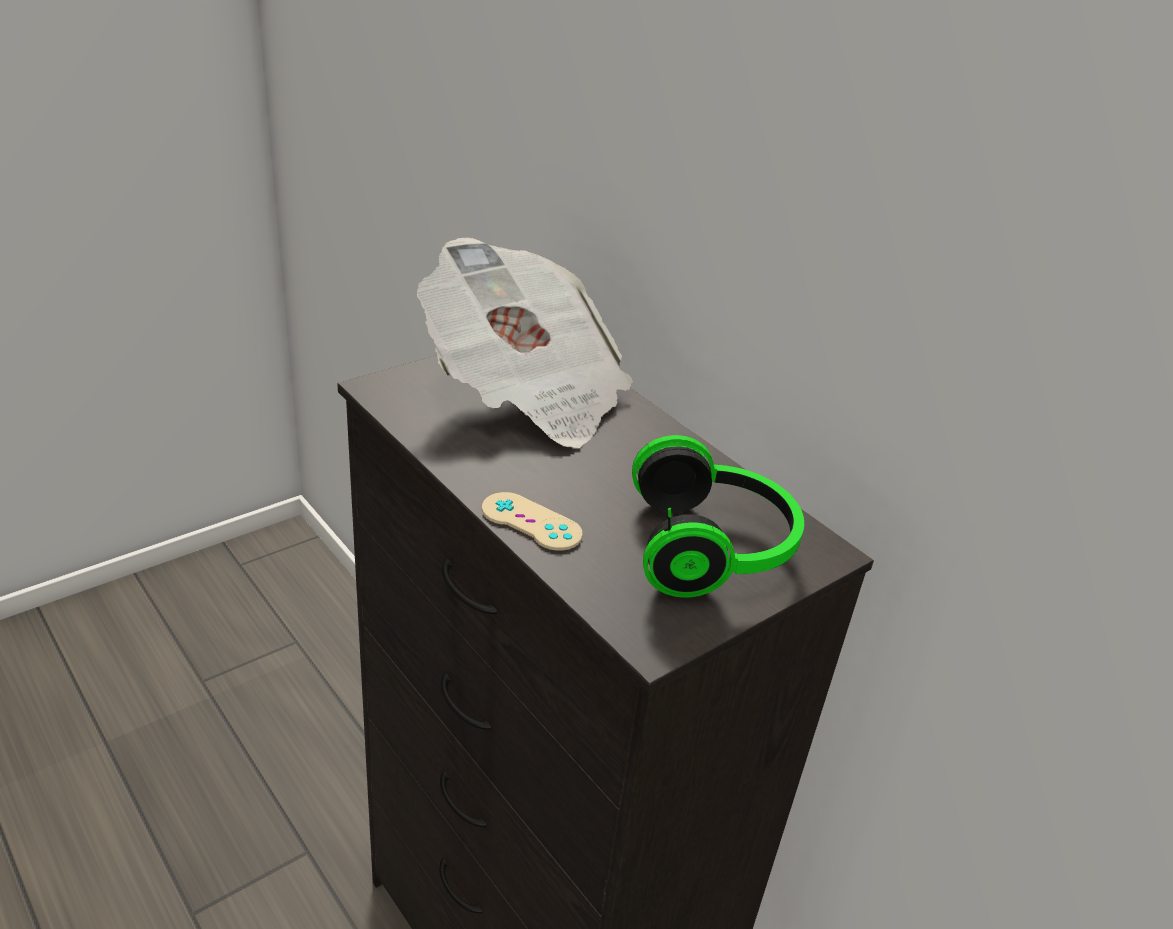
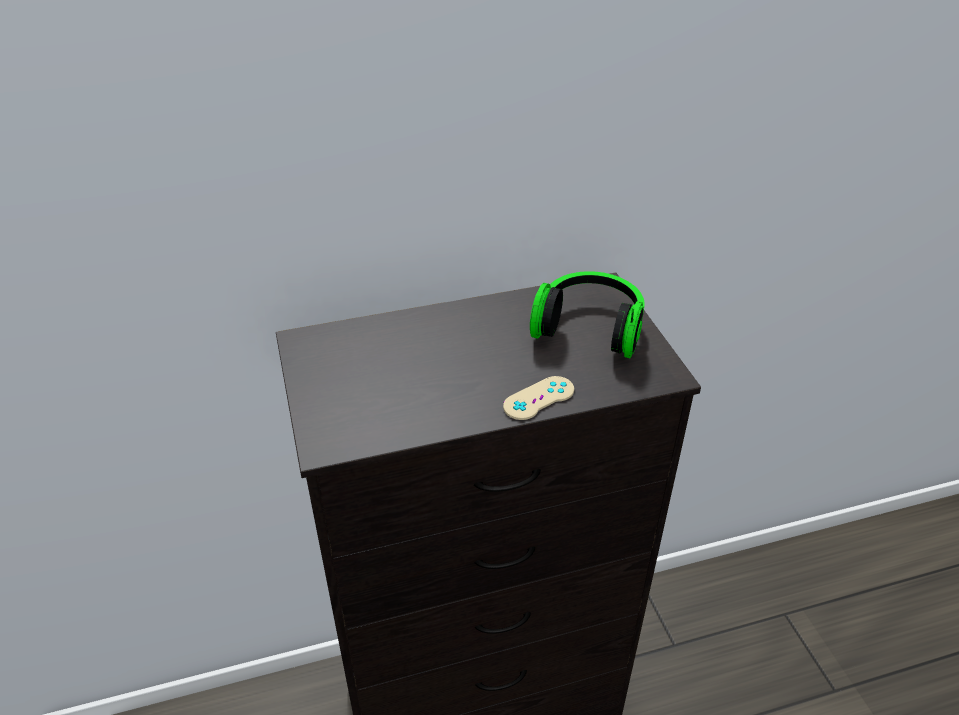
camera: 65 degrees left, 5 degrees up
(526, 391) = (373, 363): newspaper -> none

